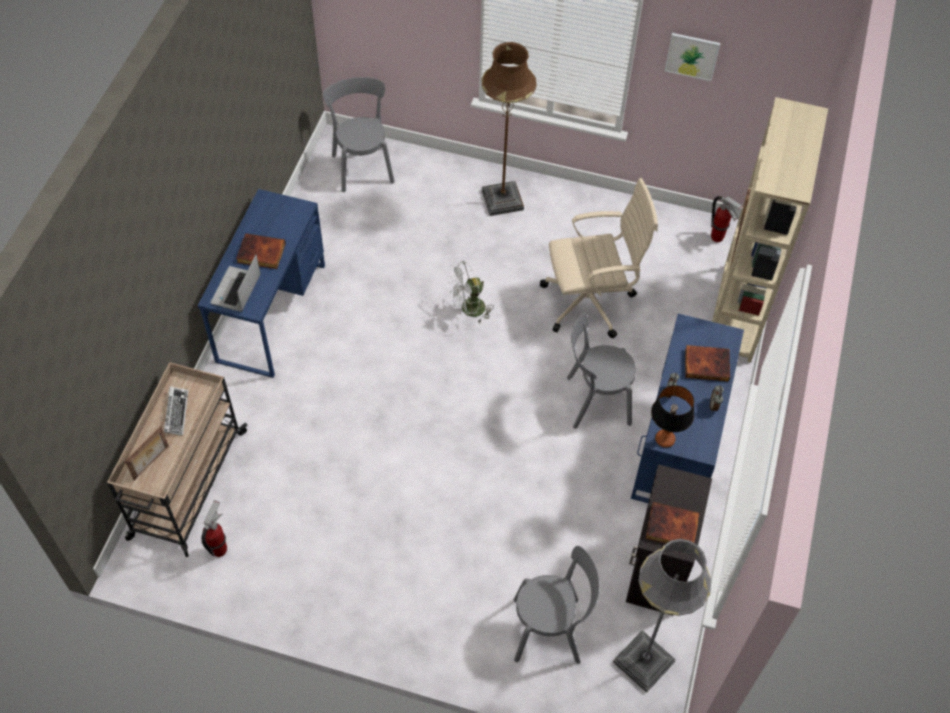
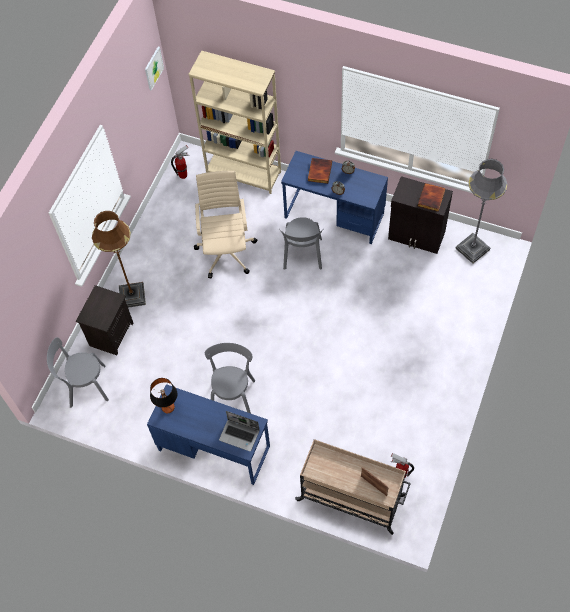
camera: 80 degrees left, 5 degrees up
(176, 413) = (335, 472): keyboard -> none
(261, 253) = (208, 420): book -> none
(442, 183) = (111, 333): none -> black nightstand
(468, 310) = (225, 322): white fan -> none
(551, 630) = (454, 292): grey chair -> grey chair (233, 393)
(665, 439) = (370, 198): table lamp -> table lamp (168, 407)
(692, 56) = (125, 119): picture -> picture (153, 68)

